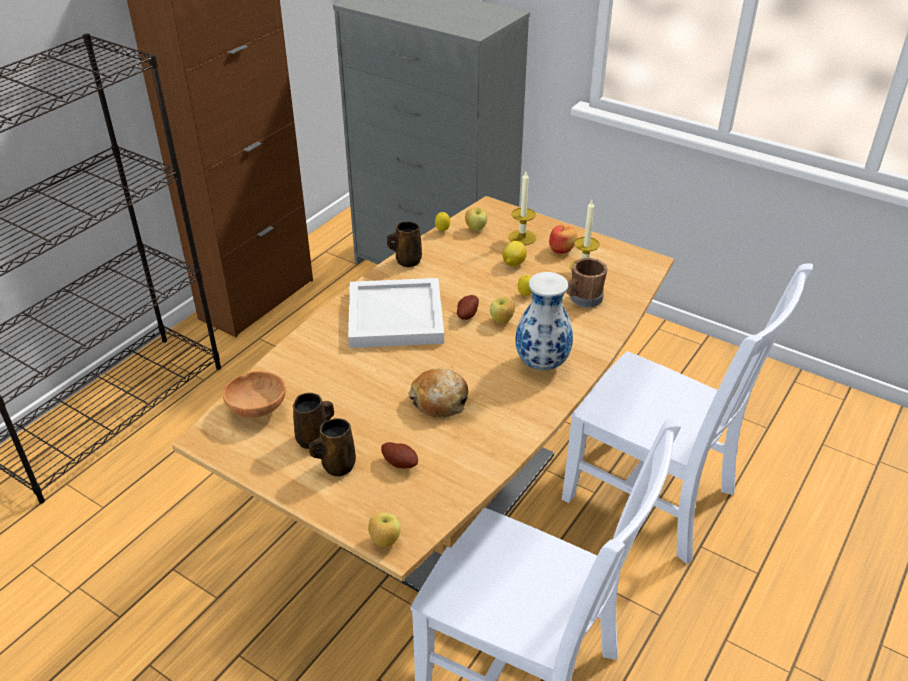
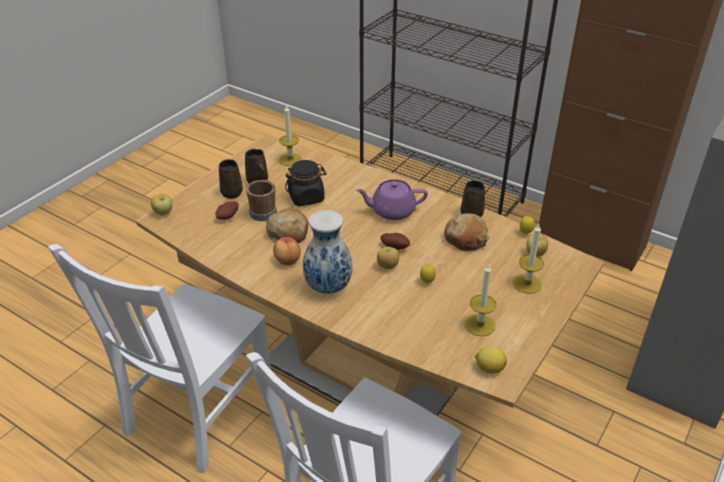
camera: 90 degrees right, 0 degrees up
(258, 408) = (290, 159): brown bowl -> candle
(360, 387) = (306, 197): none -> black jar
(397, 316) = (392, 211): white tray -> purple teapot
(452, 267) = (466, 239): none -> bread
(513, 263) = (478, 276): lemon -> lemon (489, 368)
(562, 250) = (510, 311): apple -> apple (287, 260)
(583, 299) = (423, 320): brown mug -> brown mug (261, 212)

